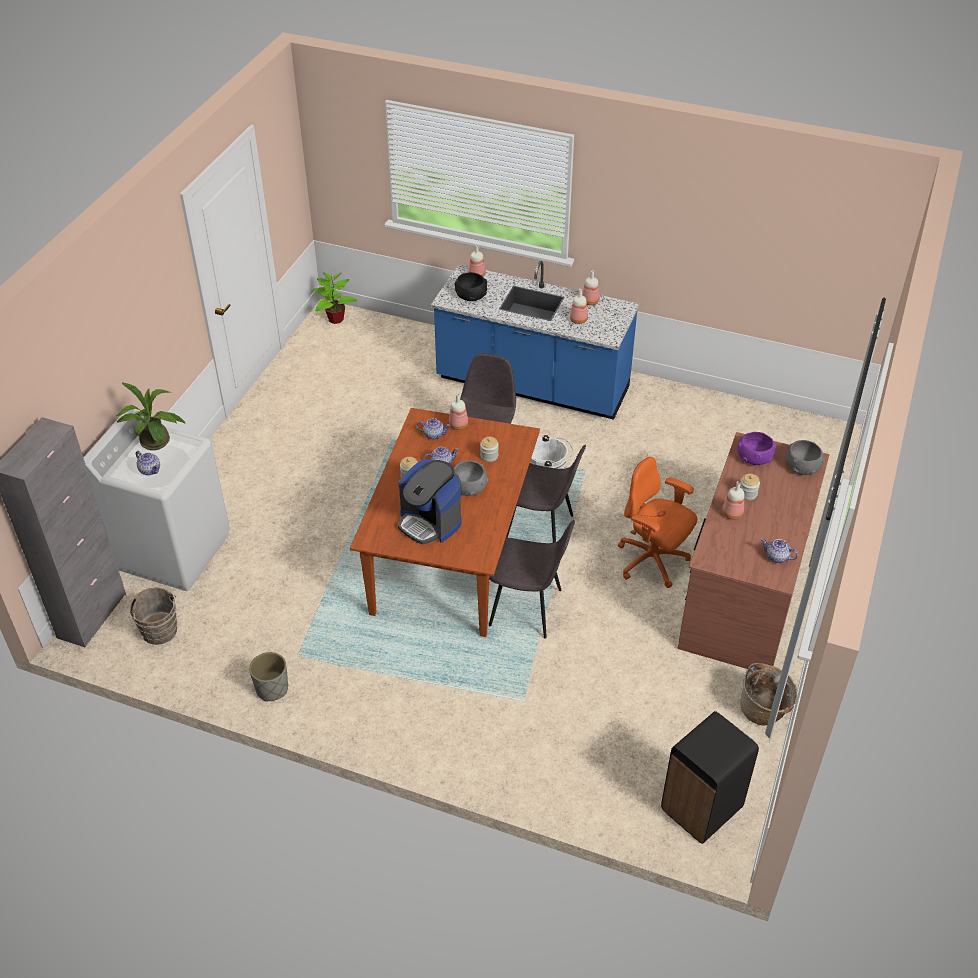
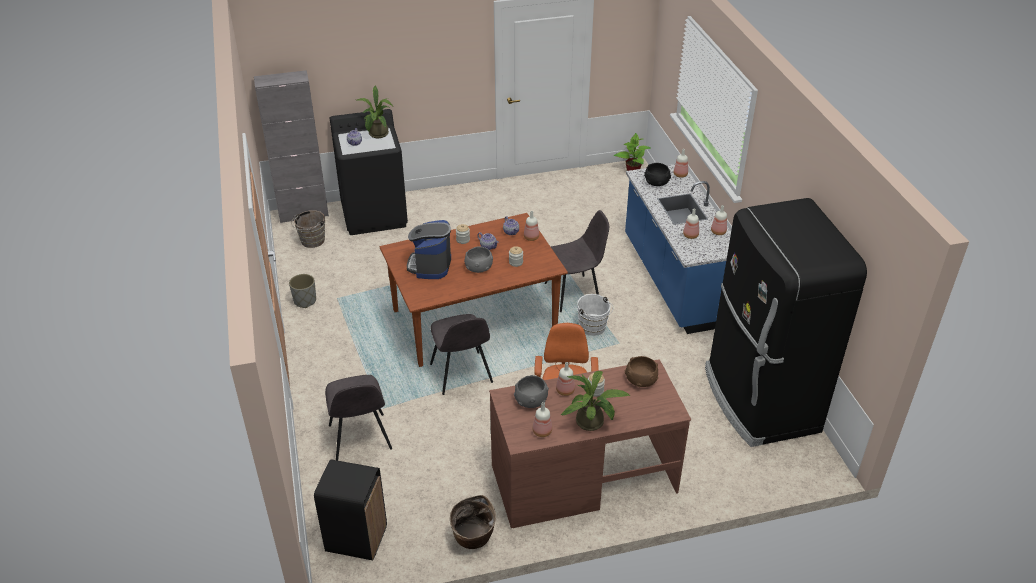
camera: 55 degrees right, 5 degrees down
(172, 550) = (374, 214): white washing machine -> black washing machine
(540, 531) = (537, 348): grey chair -> grey chair (360, 439)
(736, 425) = (759, 400): none -> black fridge
(754, 457) = (640, 379): purple bowl -> brown bowl
(777, 557) = (541, 432): teapot -> bottle
(790, 517) = (593, 423): none -> potted plant
(803, 466) = (660, 409): grey bowl -> grey bowl (531, 399)

